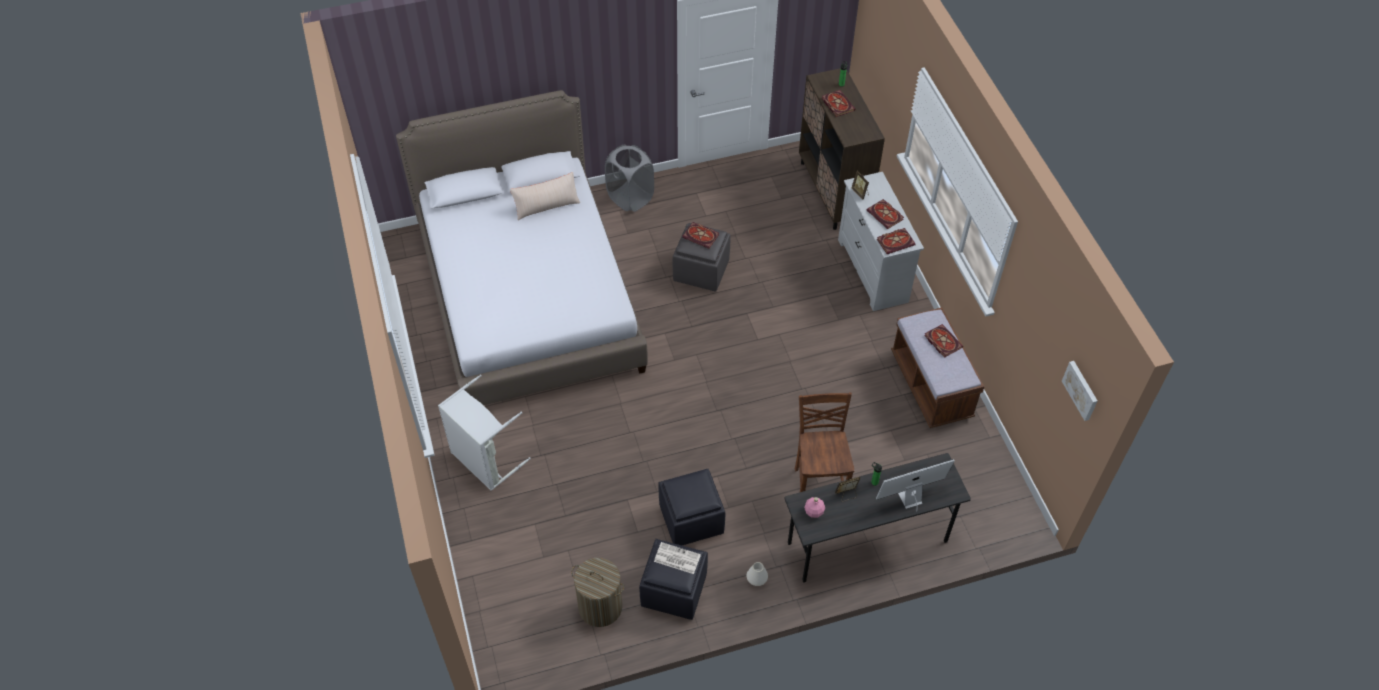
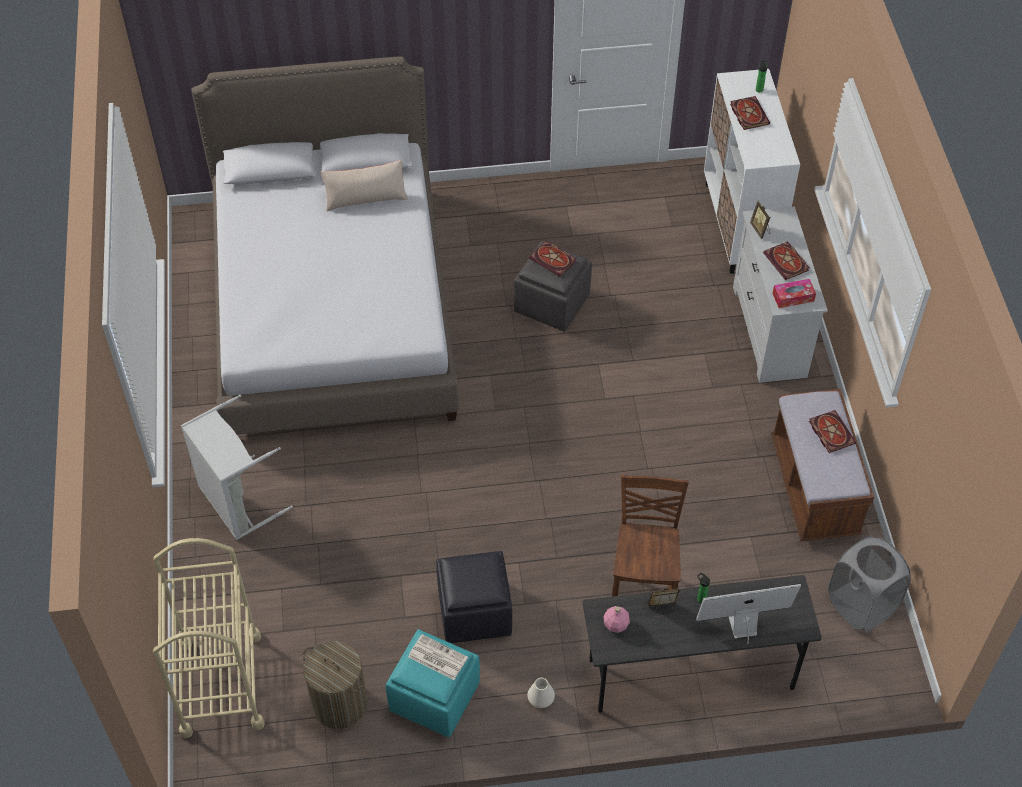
camera: 10 degrees right, 0 degrees up
(502, 606) = (221, 684): none -> beige cart
(630, 198) = (482, 202): grey laundry basket -> grey laundry basket (861, 605)
(673, 590) = (433, 697): black ottoman -> turquoise ottoman
(833, 192) = (739, 226): brown cabinet -> white cabinet
(896, 241) = (793, 297): book -> tissue box
(1081, 390) = (977, 518): picture -> none

